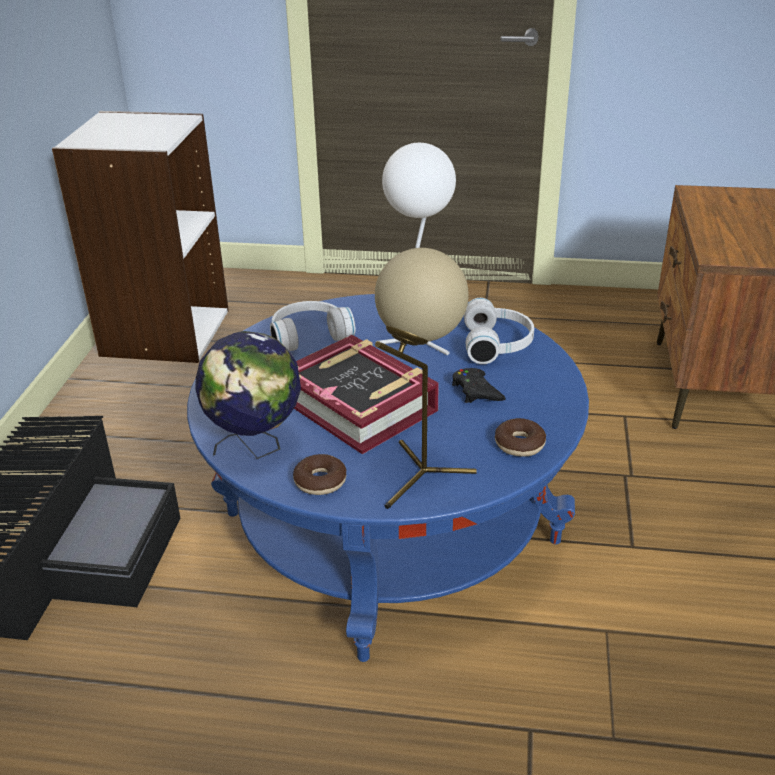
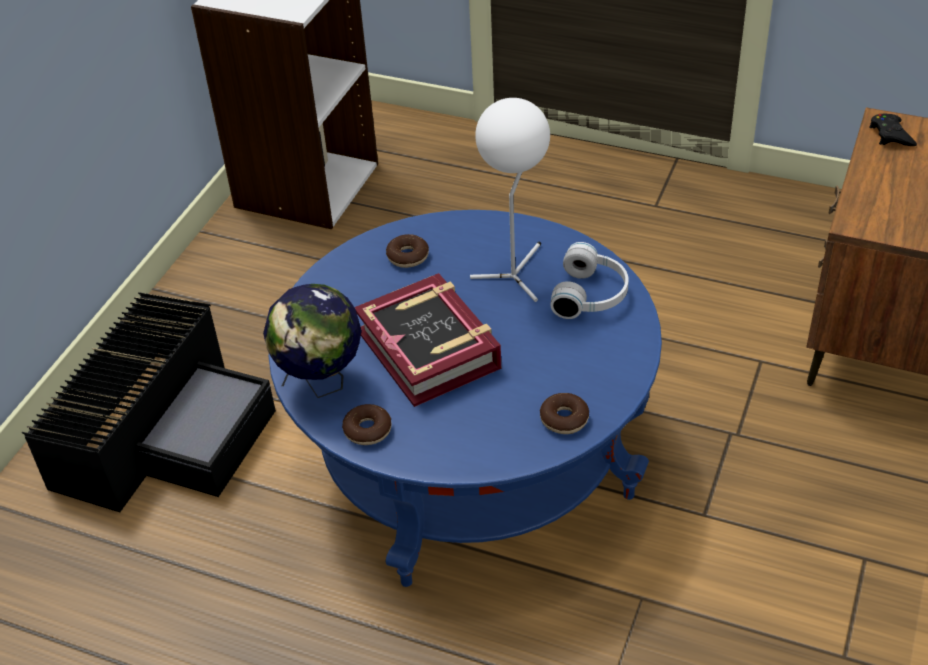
camera: 15 degrees right, 10 degrees up
(308, 335) = (407, 256): white headphones -> donut
(419, 476) = (458, 439): beige table lamp -> none
(476, 391) = (547, 350): black game controller -> black game controller (890, 135)

